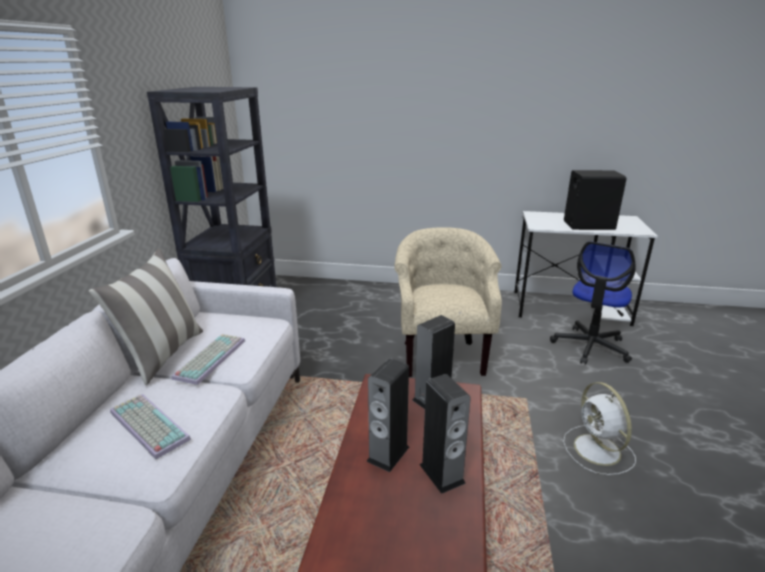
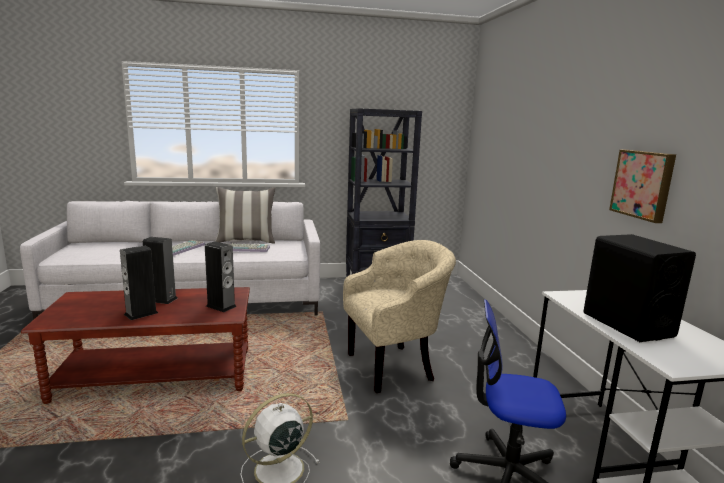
camera: 70 degrees right, 10 degrees down
(531, 136) = (643, 184): none -> picture

